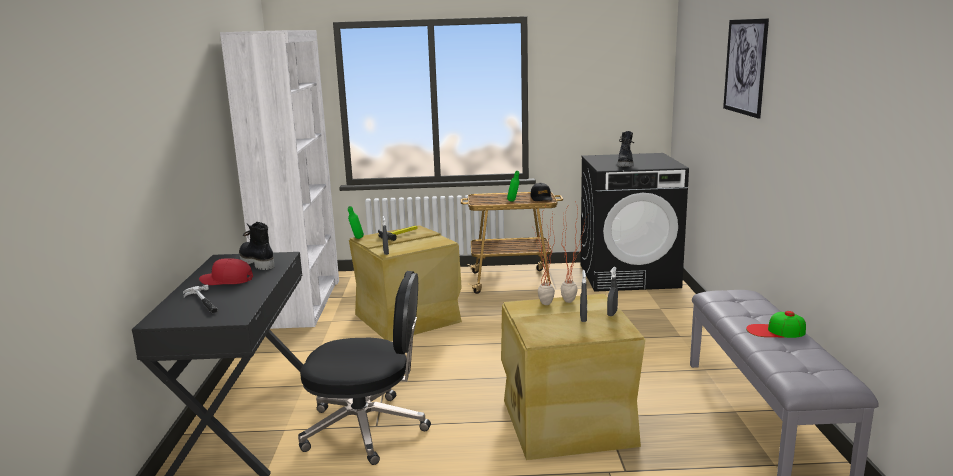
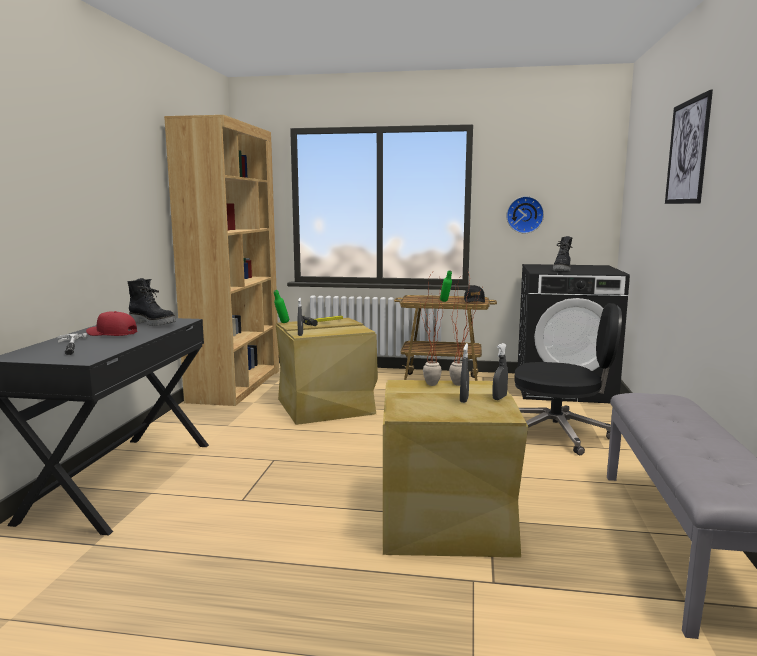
camera: 10 degrees right, 5 degrees down
(256, 262) = (153, 323): black boot -> black boot turned 150 degrees clockwise
(302, 302) = (236, 385): white bookcase -> brown bookcase
(367, 428) = (231, 501): black office chair -> black office chair (559, 434)
(581, 106) = (524, 214): none -> wall clock
(775, 331) = (700, 436): cap -> none

